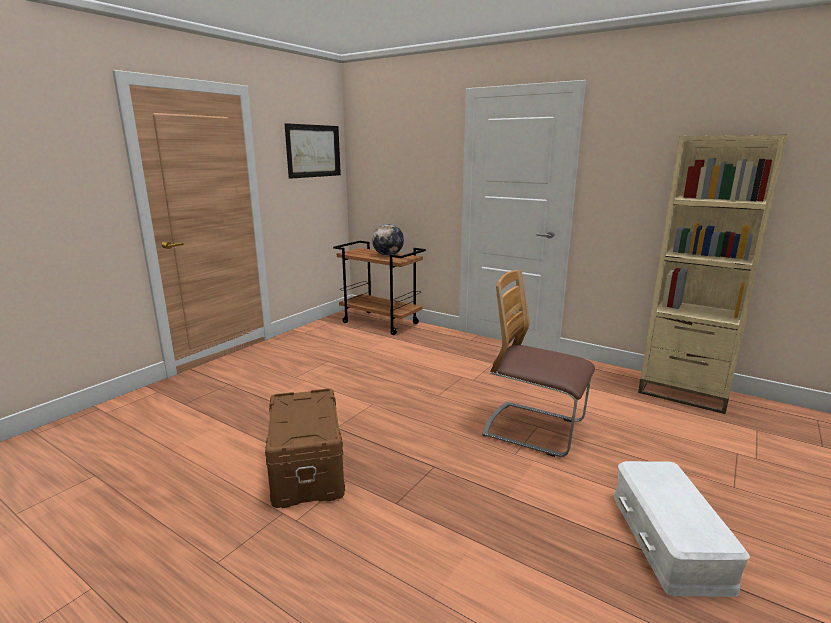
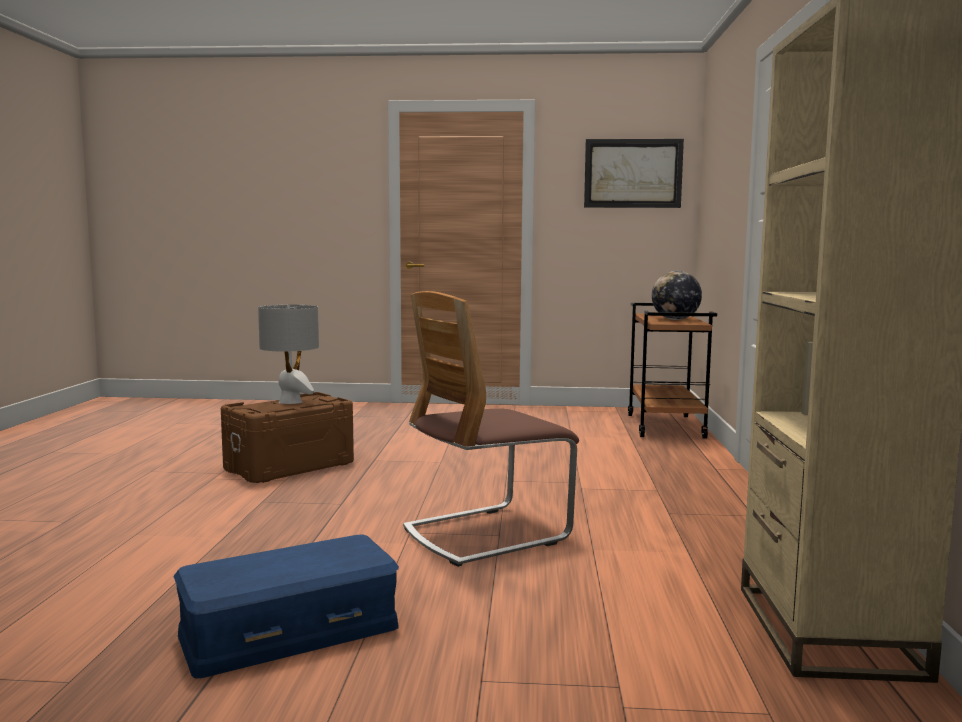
camera: 60 degrees right, 10 degrees down
(291, 413) = (291, 402): none -> grey table lamp
(534, 429) = (486, 534): chair -> chair turned 120 degrees counterclockwise
(670, 539) = (290, 631): white storage box -> blue storage box

